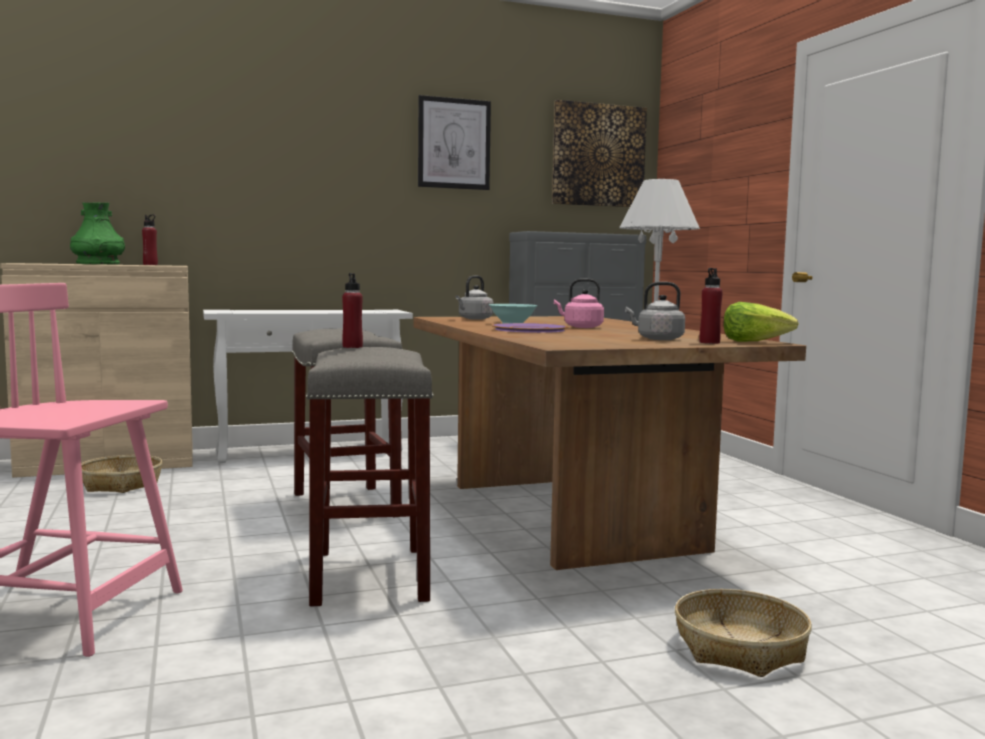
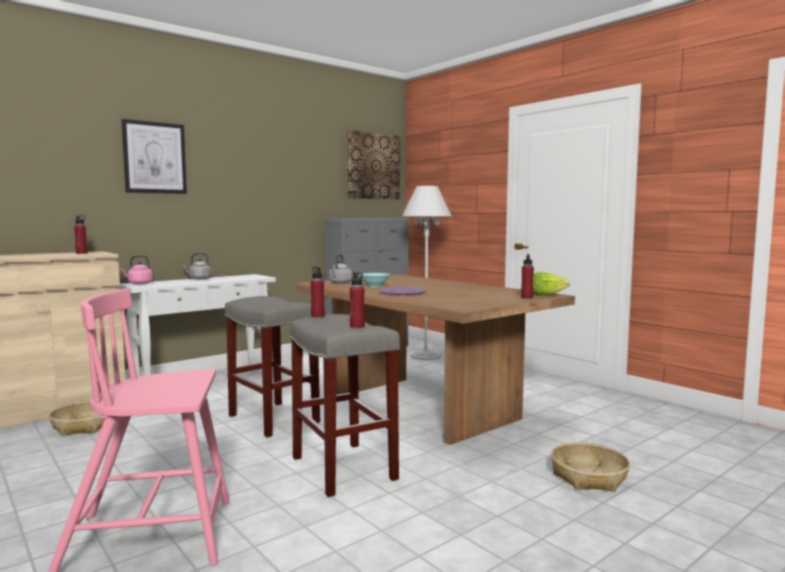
camera: 20 degrees left, 0 degrees up
(98, 264) = (40, 255): green vase -> none
(370, 358) = (357, 326): none -> red bottle
(454, 143) = (286, 158): picture -> picture (155, 158)
(581, 327) = (423, 287): pink kettle -> pink kettle (139, 283)
(657, 339) = (493, 296): grey kettle -> grey kettle (199, 279)

